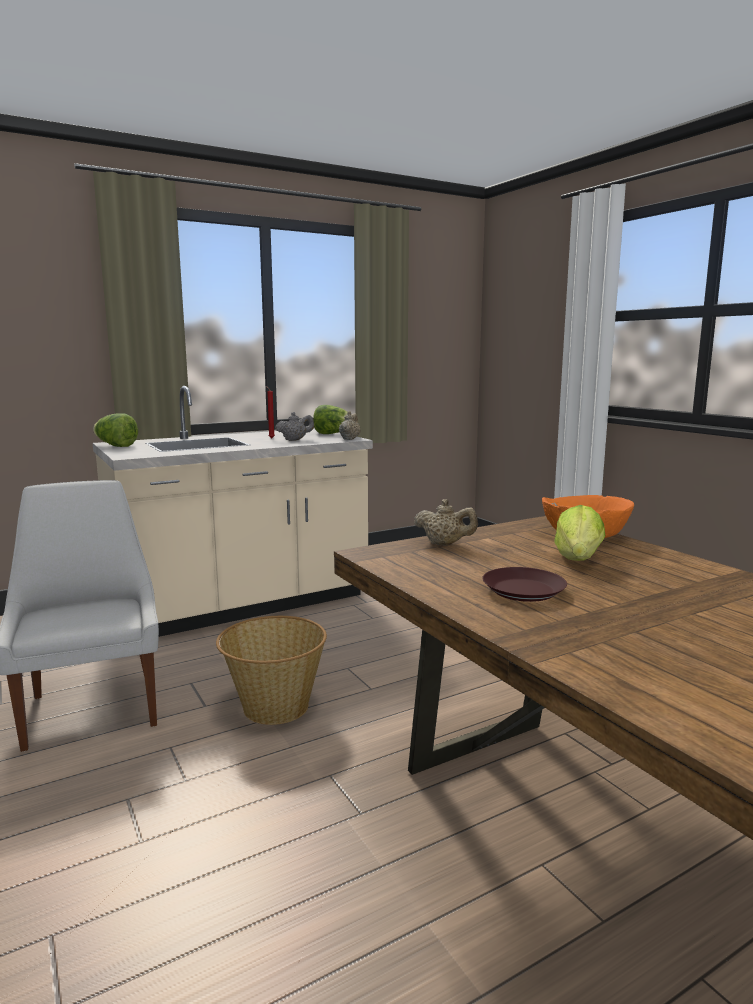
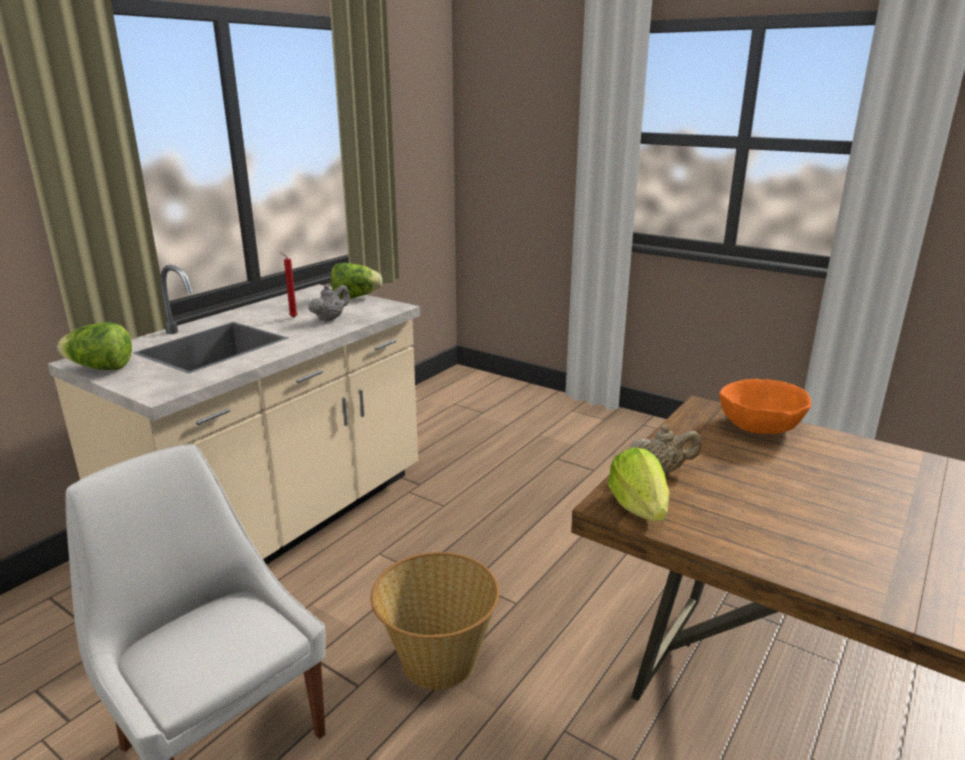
camera: 25 degrees left, 10 degrees up
(350, 439) = (391, 307): beige teapot -> none
(524, 590) = (816, 531): brown plate -> none
(578, 559) = (798, 467): lettuce -> lettuce (639, 508)

